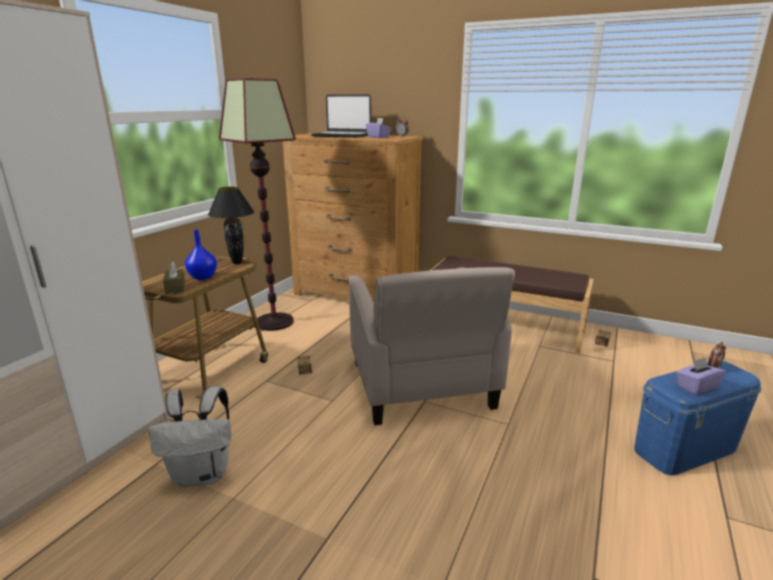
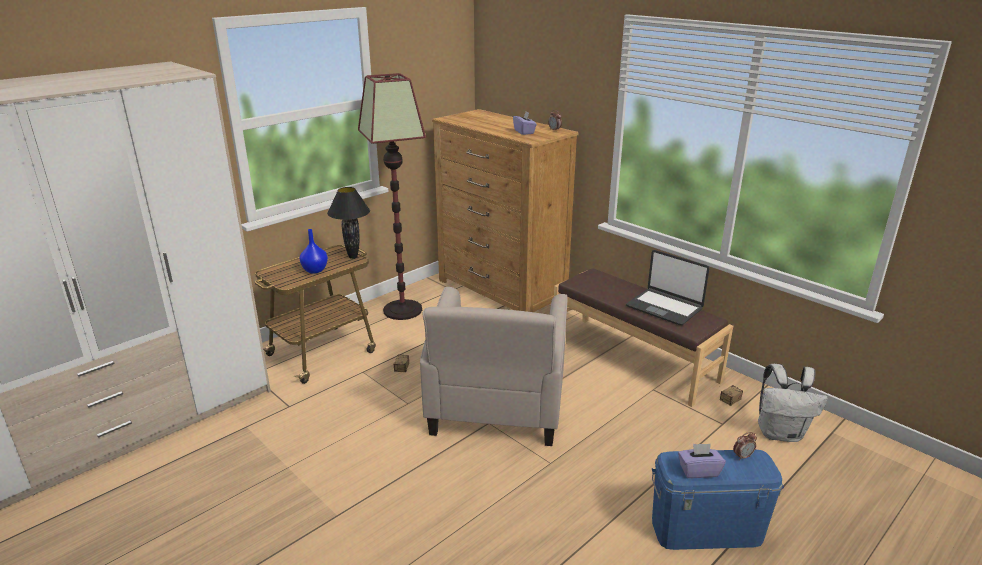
camera: 20 degrees right, 5 degrees up
(175, 287) = (286, 279): brown tissue box -> none
(203, 474) = (275, 443): white backpack -> white backpack (780, 433)
(342, 136) = (493, 123): laptop -> laptop (664, 307)

